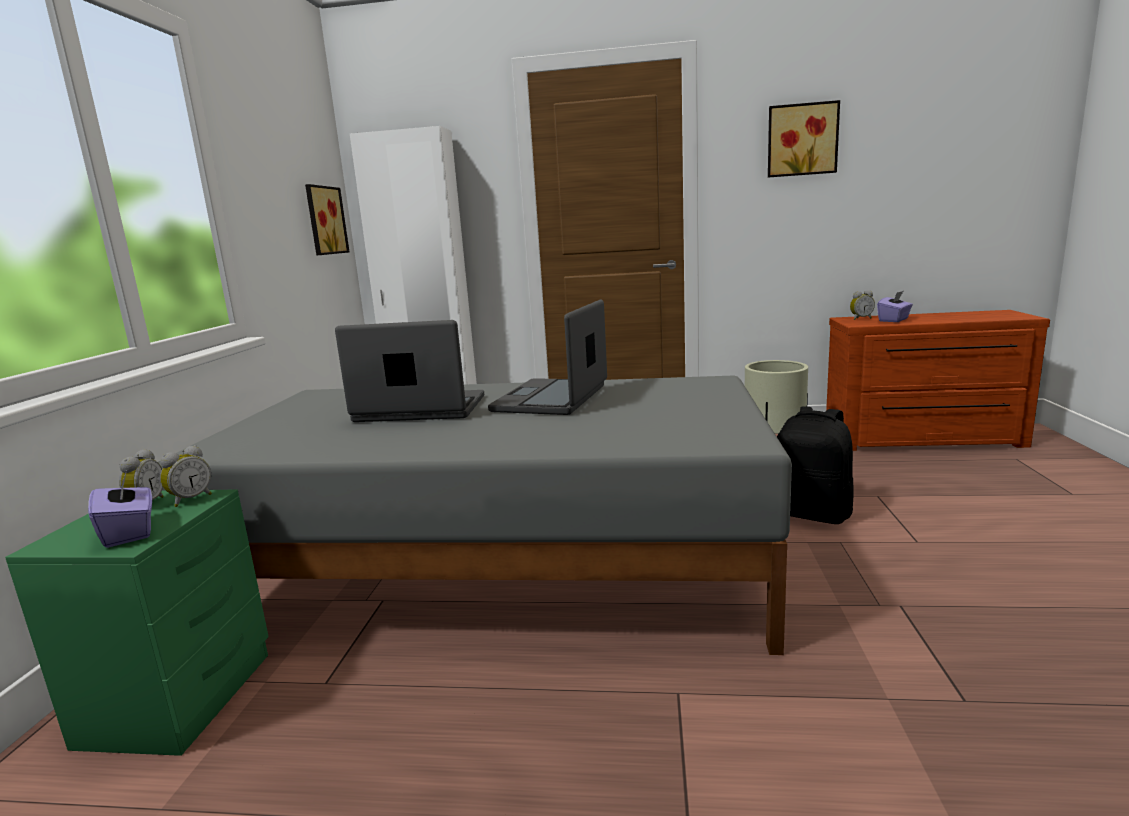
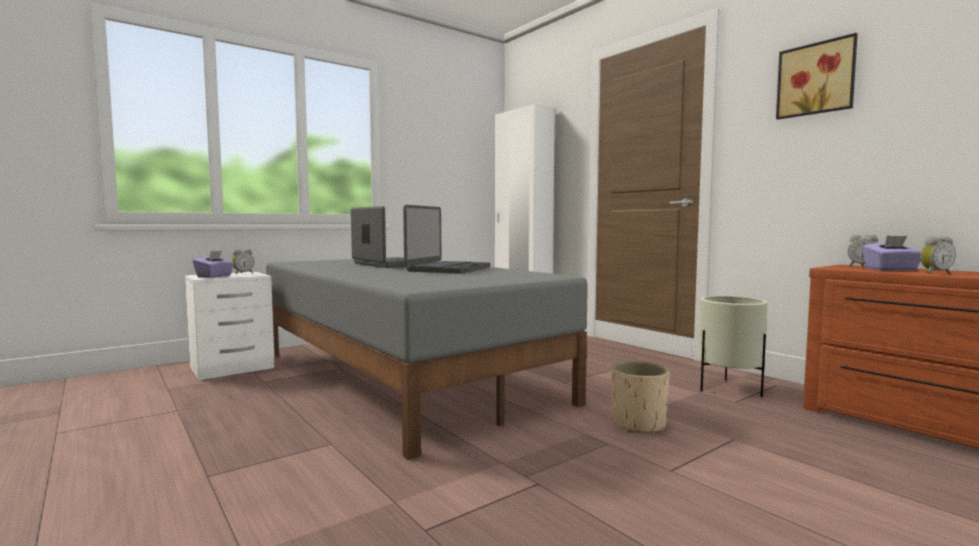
camera: 45 degrees right, 10 degrees down
(183, 696) = (234, 368): green nightstand -> white nightstand
(190, 499) = (253, 274): alarm clock -> alarm clock (934, 273)
(324, 220) = (473, 167): picture -> none
(552, 398) = (448, 269): laptop -> laptop turned 135 degrees clockwise
(811, 513) = (638, 424): black backpack -> beige planter

